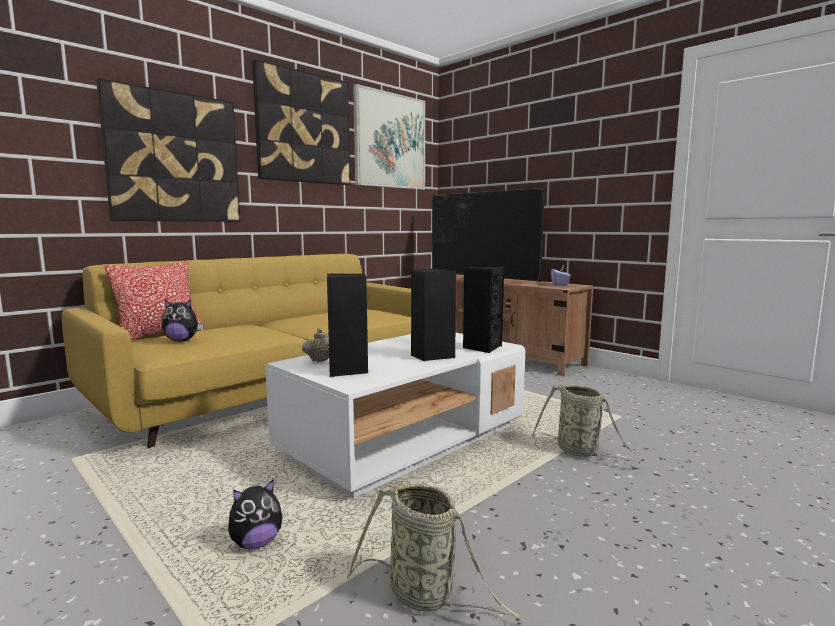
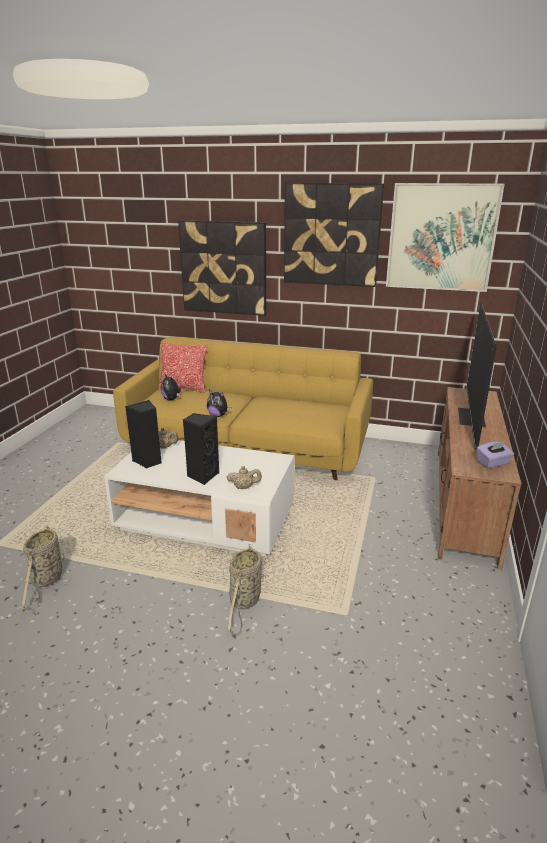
camera: 60 degrees right, 15 degrees up
(256, 543) = (70, 520): plush toy -> plush toy (218, 415)
(481, 347) = (244, 487): black speaker -> beige teapot

